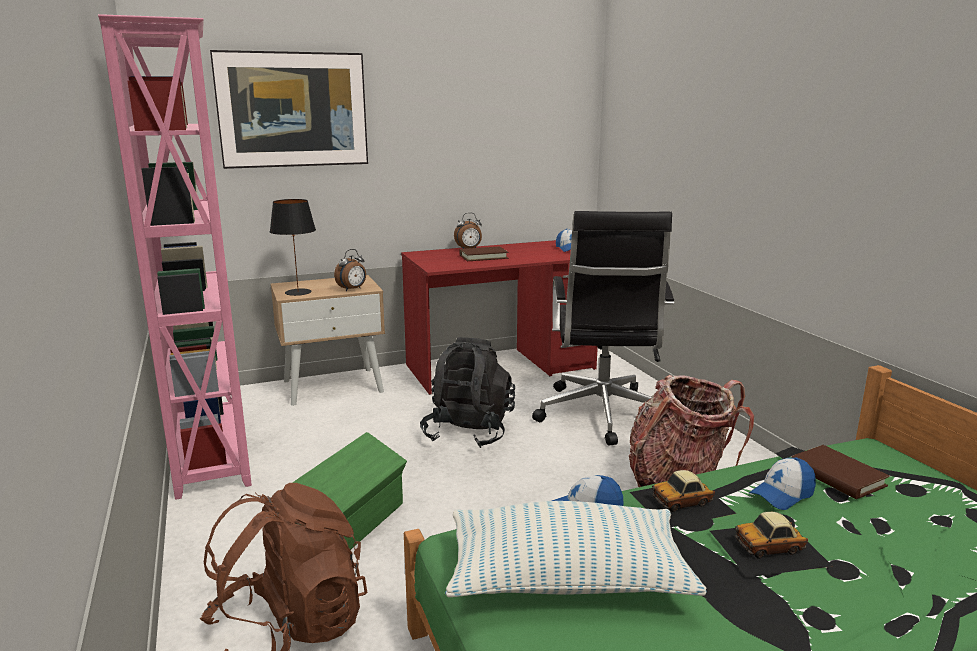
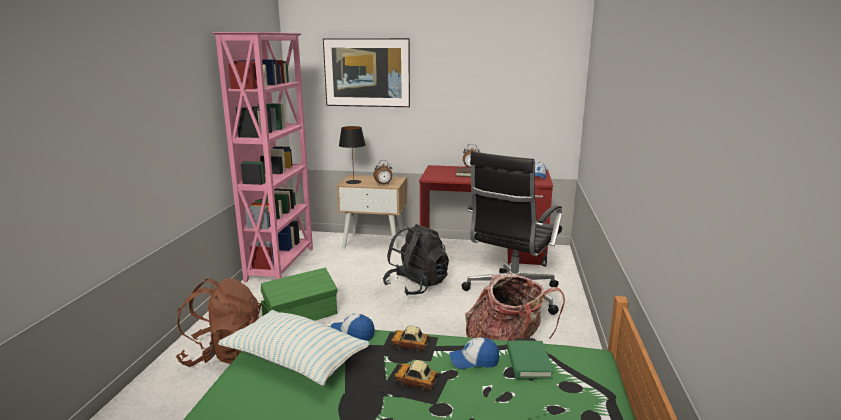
camera: 30 degrees right, 0 degrees up
(837, 476) = (528, 362): brown book -> green book

